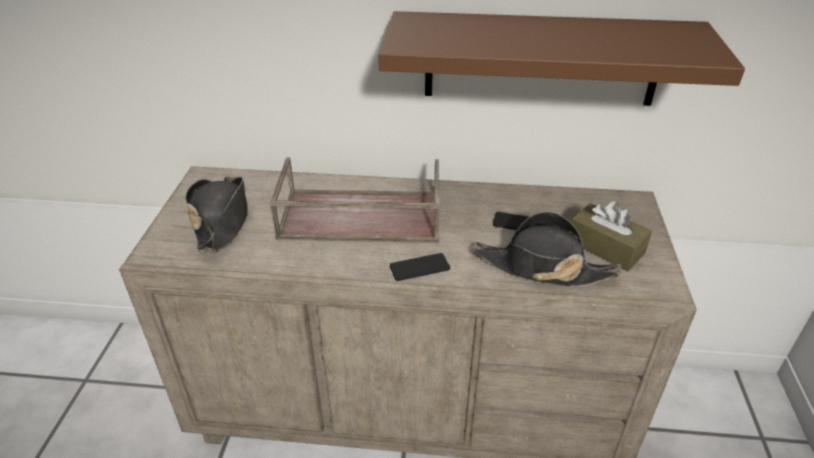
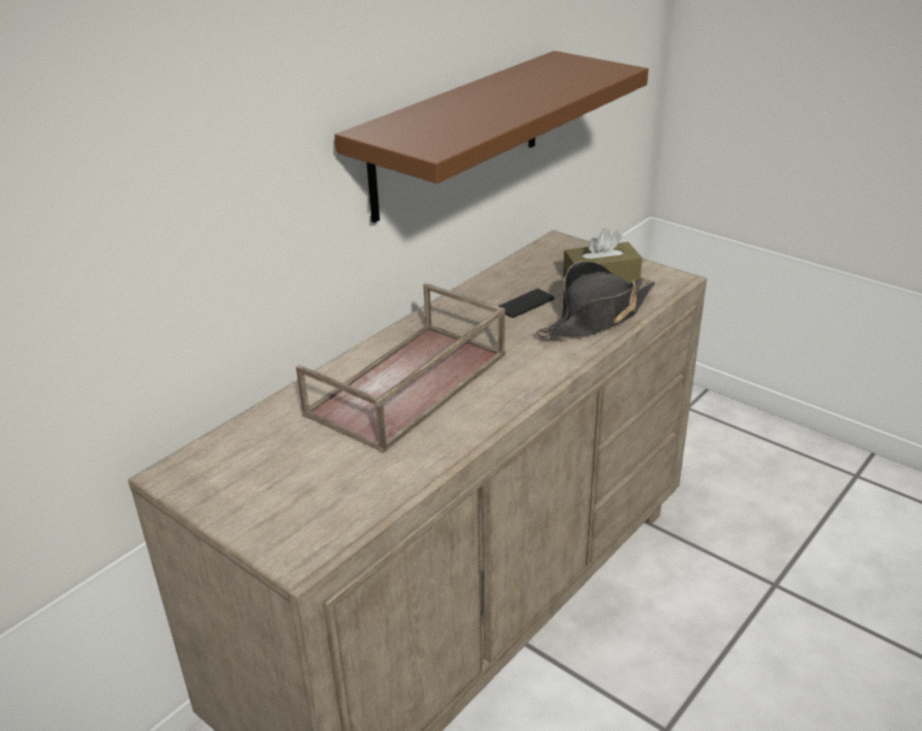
camera: 55 degrees left, 5 degrees down
(222, 220) = (293, 483): black hat -> none
(419, 267) = (531, 378): phone -> none

